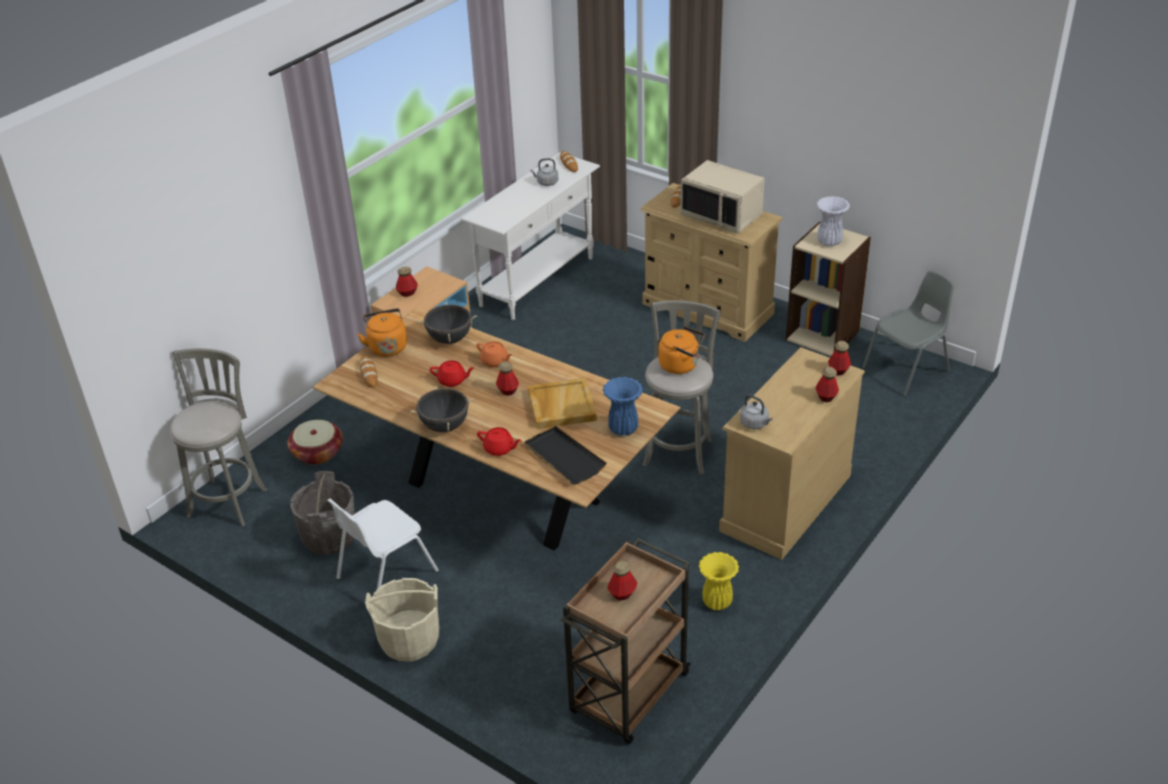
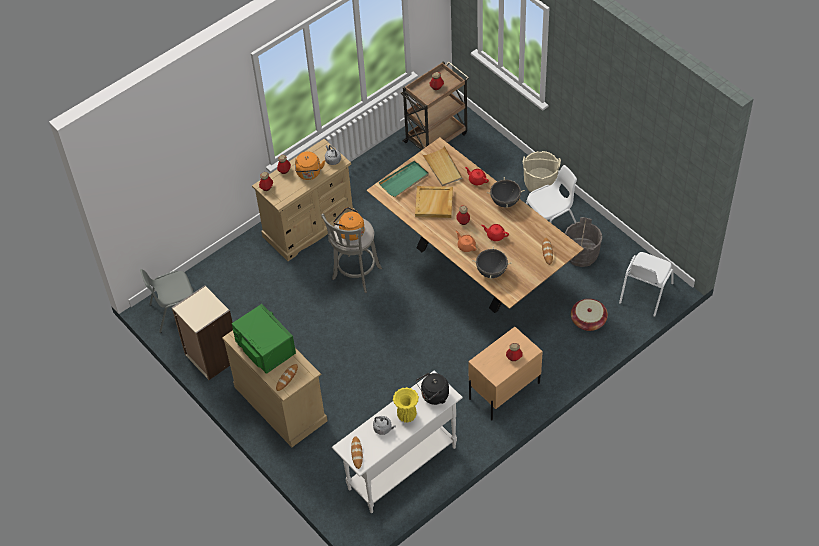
camera: 165 degrees left, 15 degrees up
(229, 500) = (645, 293): grey stool -> white chair
(387, 346) = (533, 273): orange kettle -> orange kettle (309, 174)
(496, 212) = (433, 396): none -> black kettle
(564, 457) = (442, 168): black tray -> beige tray
(622, 429) = (404, 180): blue vase -> green tray
(716, 602) = (375, 174): yellow vase -> yellow vase (407, 415)
(722, 215) = (264, 348): beige microwave -> green microwave
(829, 242) = (202, 308): white vase -> none

